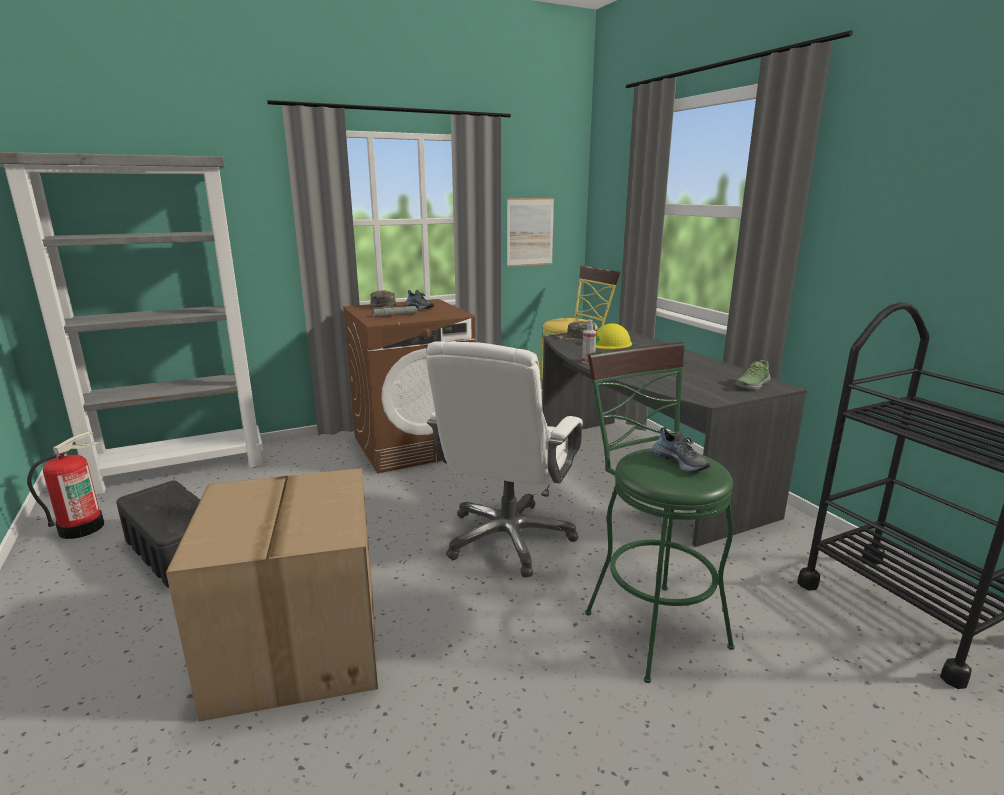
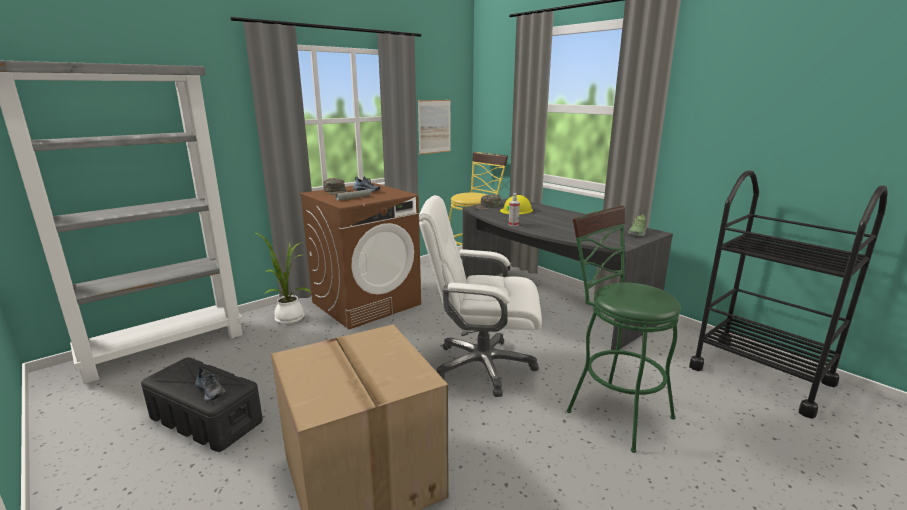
camera: 15 degrees left, 0 degrees up
(81, 527) = (95, 413): fire extinguisher -> none
(319, 452) = (288, 317): none -> potted plant
(508, 538) = (481, 366): white office chair -> white office chair turned 90 degrees clockwise
(681, 462) = (640, 291): shoe -> shoe (211, 391)

